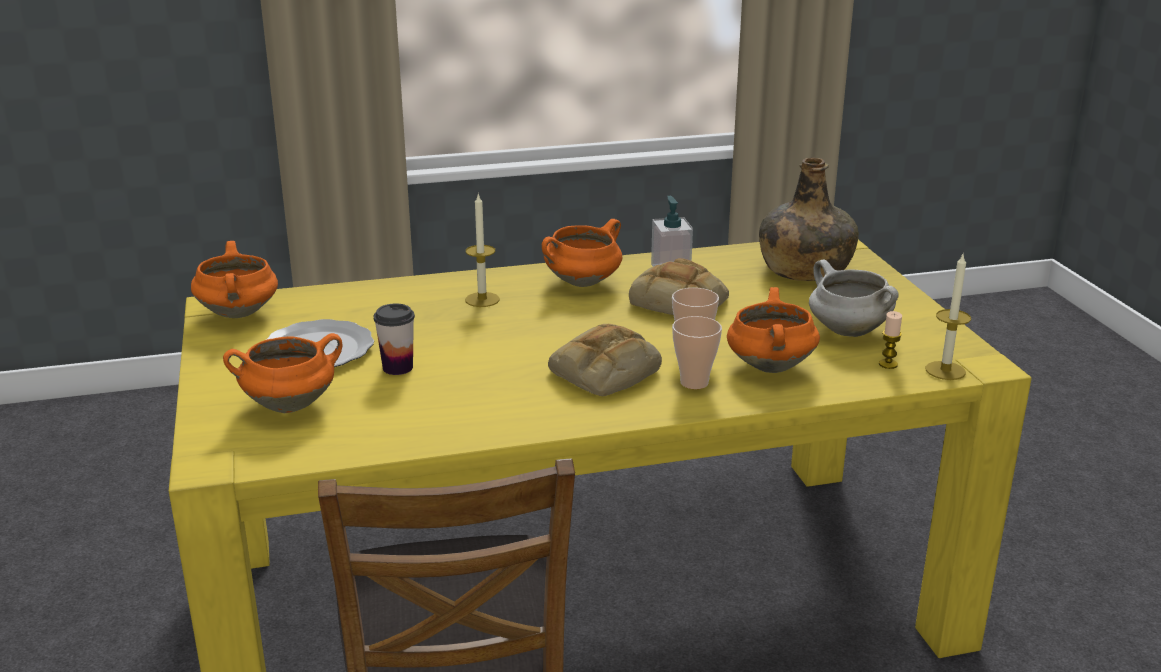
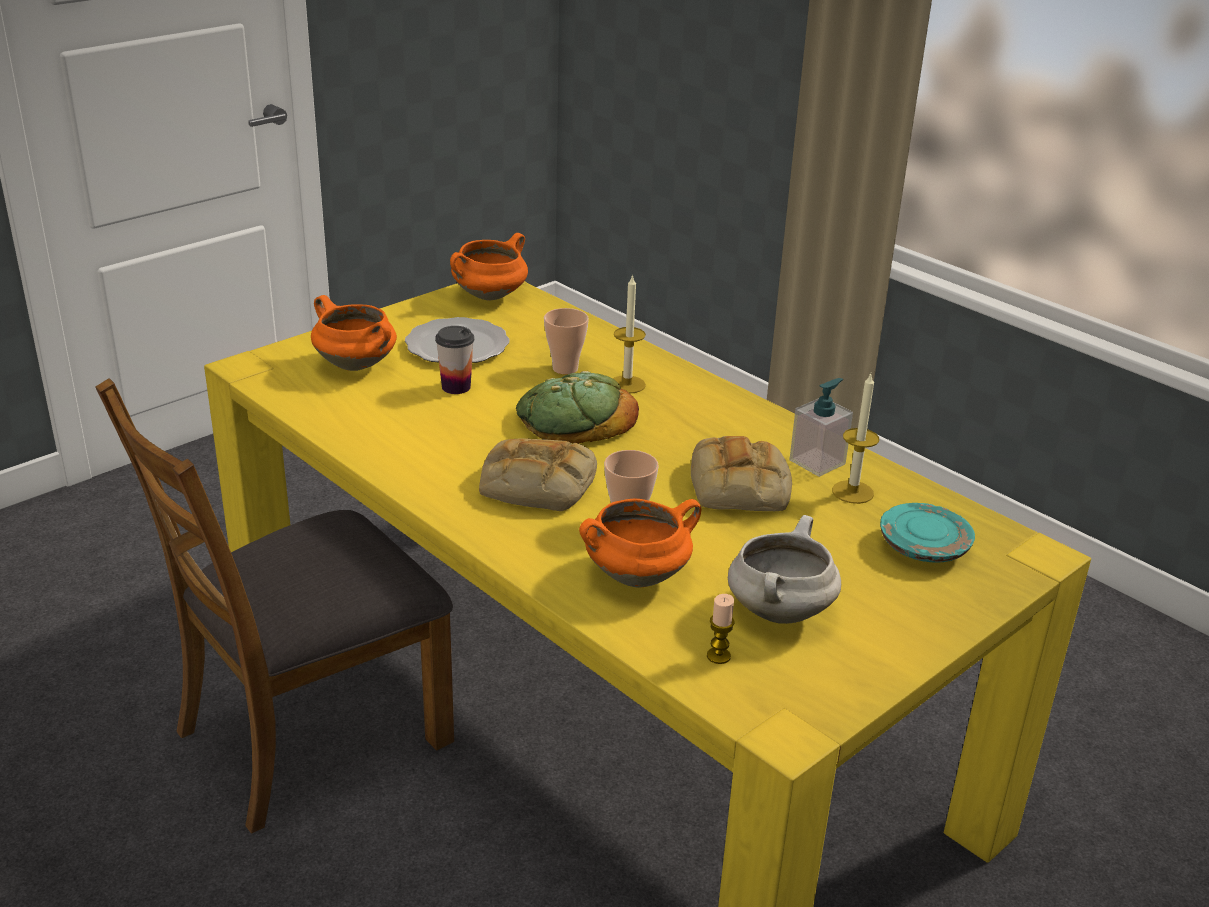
camera: 60 degrees right, 5 degrees up
(514, 332) = (574, 418): none -> bread
(582, 283) = (722, 422): orange cooking pot -> none
(694, 383) = (557, 538): cup -> cup (565, 368)
(803, 269) = (924, 547): green bottle -> turquoise plate
(945, 370) = (740, 702): candle -> candle (852, 492)

